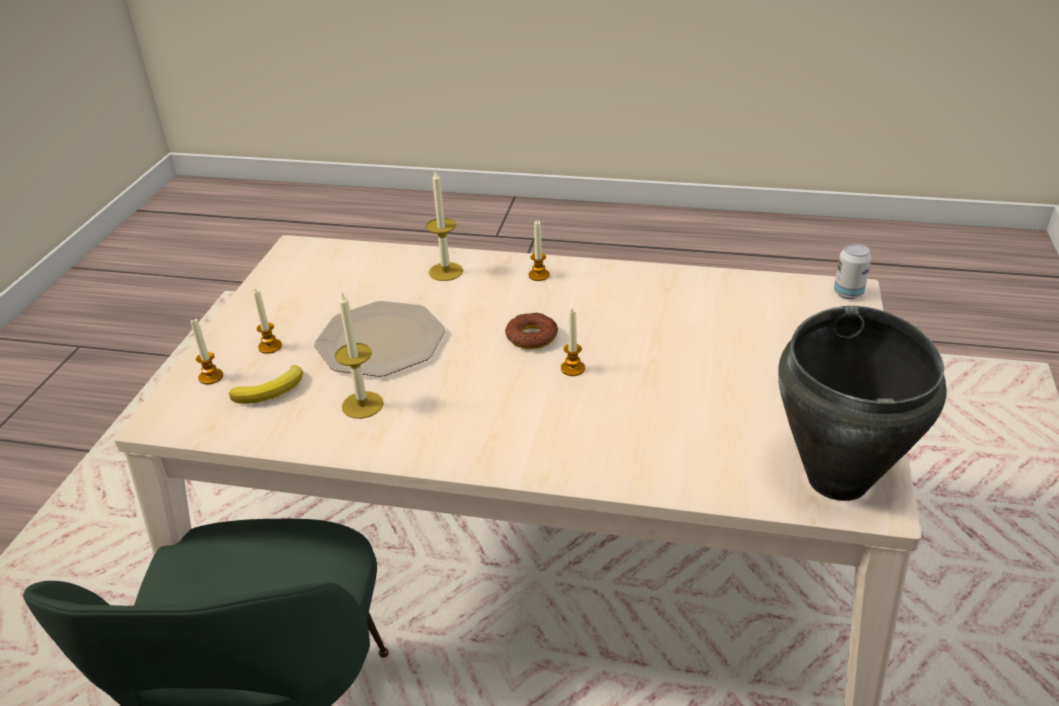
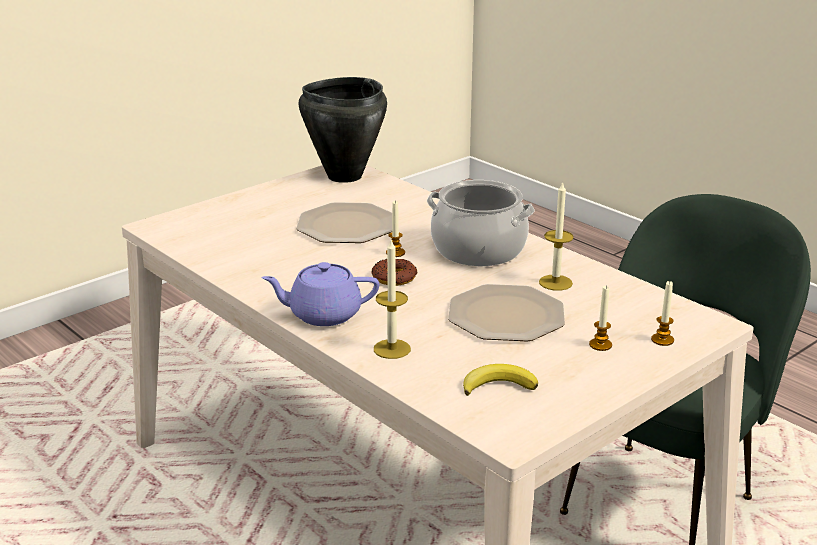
camera: 145 degrees left, 10 degrees down
(271, 390) = (616, 314): banana -> banana (498, 385)
(490, 417) = (479, 249): none -> cooking pot
(539, 275) = (323, 314): candle -> purple teapot
(681, 383) = (345, 225): none -> plate
(848, 293) = (157, 225): can -> none

